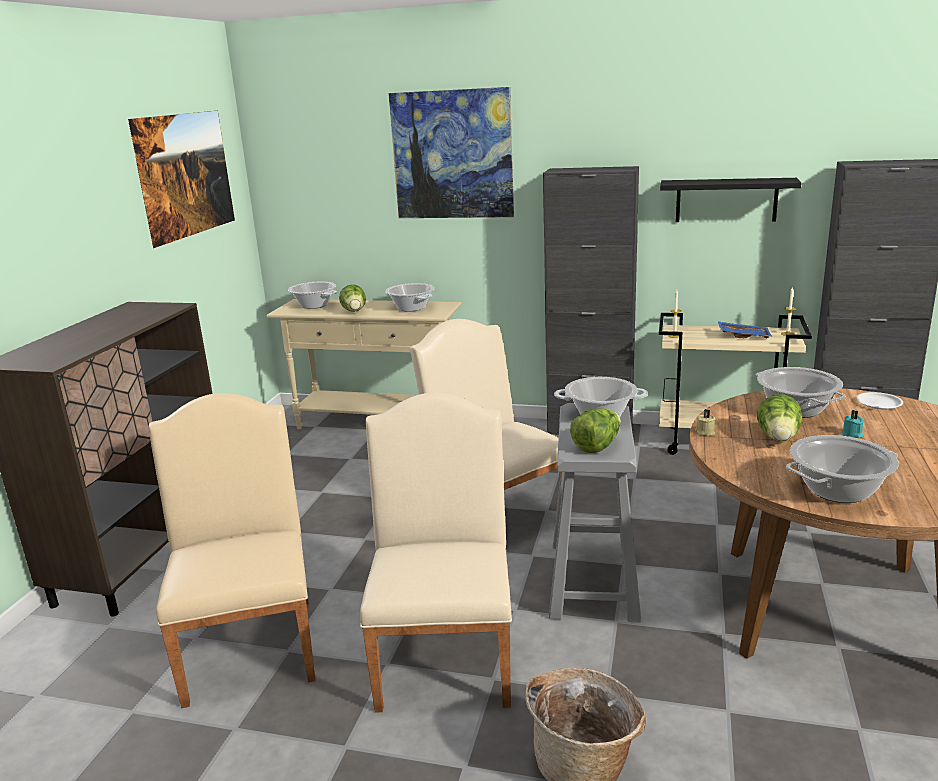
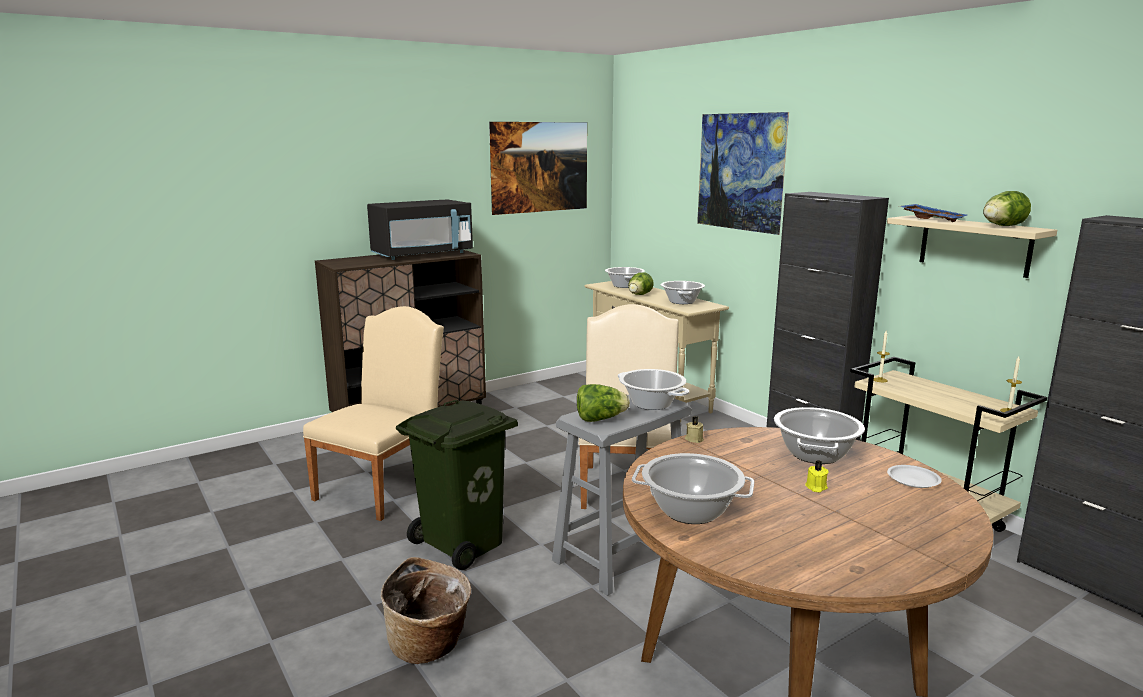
camera: 40 degrees right, 5 degrees down
(119, 321) = (422, 255): none -> black microwave
(446, 651) = (464, 544): beige chair -> green trash can
(726, 200) = (974, 245): black shelf -> beige shelf
(743, 336) = (953, 399): blue tray -> blue tray (932, 219)
(778, 439) = (740, 465): lettuce -> lettuce (1001, 226)
(852, 434) = (815, 487): turquoise candle -> yellow candle

